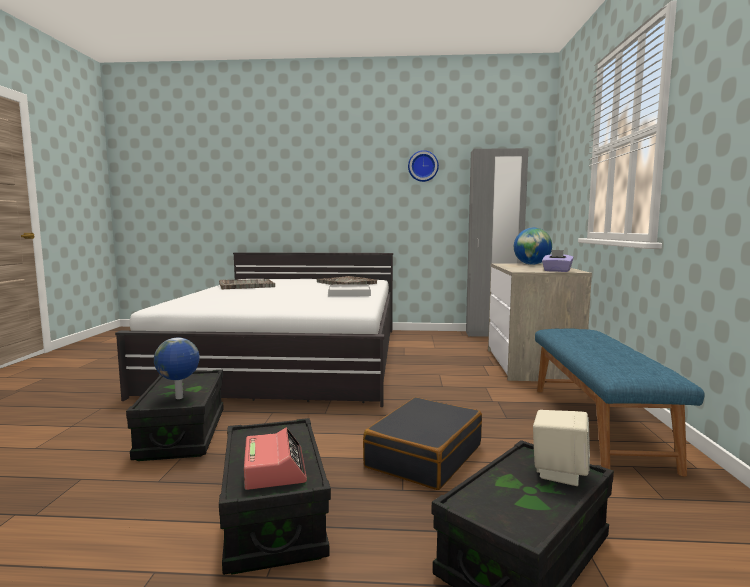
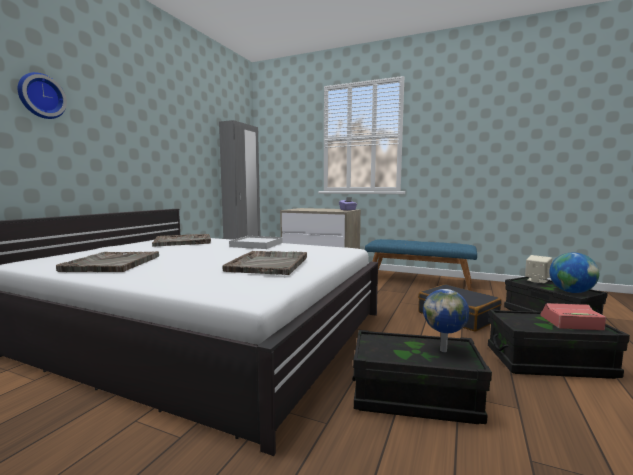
camera: 70 degrees left, 0 degrees up
(249, 300) = (269, 264): none -> grey tray
(423, 166) = (188, 126): wall clock -> wall clock (40, 96)
(531, 264) = (303, 209): globe -> globe (571, 292)

